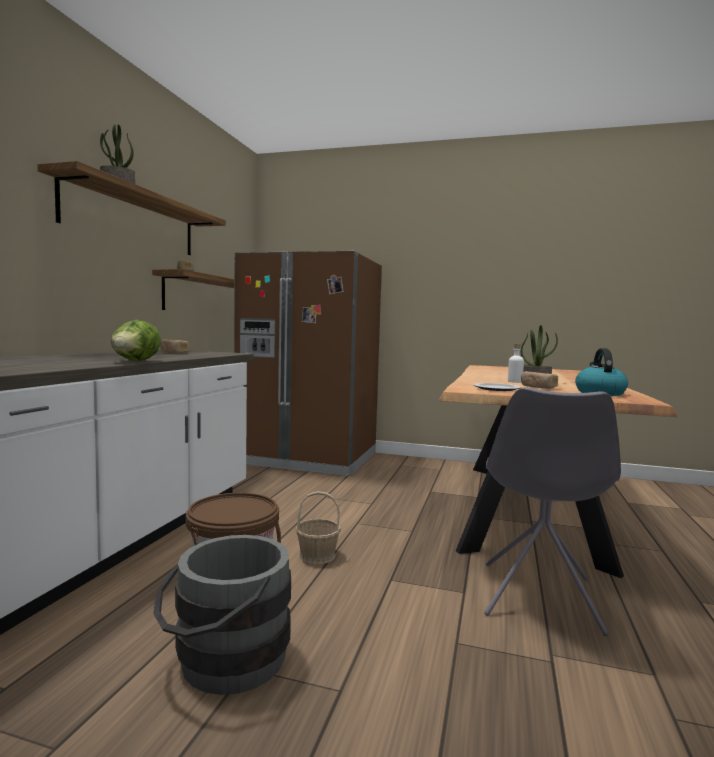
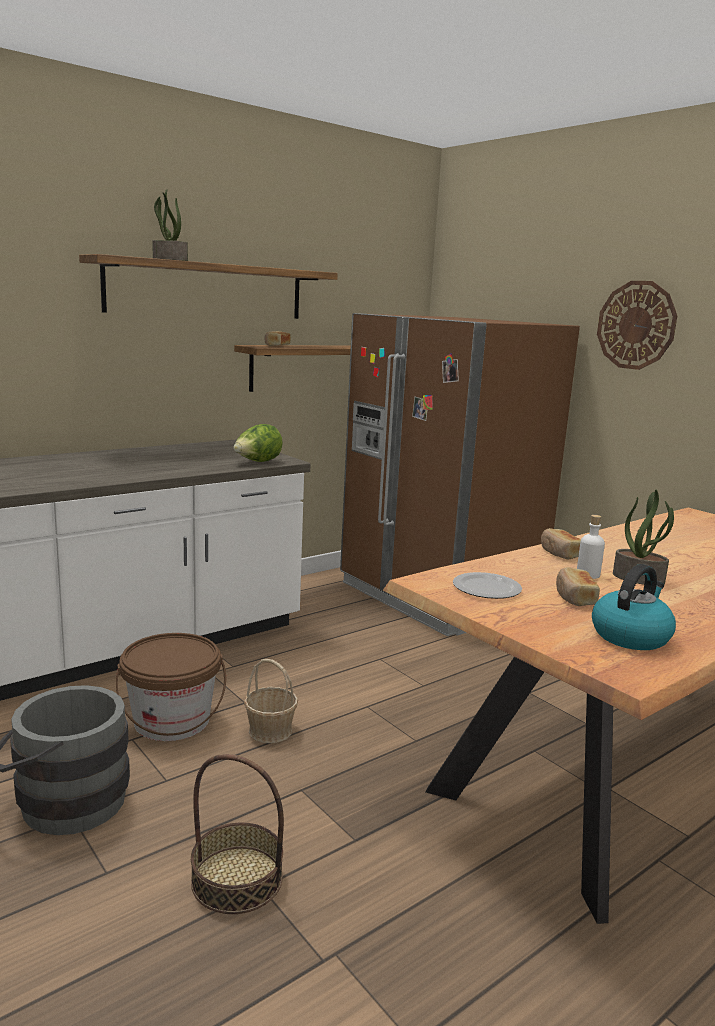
camera: 35 degrees right, 10 degrees up
(135, 361) = (112, 480): lettuce -> lettuce (257, 462)
(173, 352) = (220, 454): bread -> bread (559, 553)
(420, 262) = (636, 325): none -> wall clock
(435, 646) = (237, 879): none -> basket
(539, 598) = (431, 889): grey chair -> none

